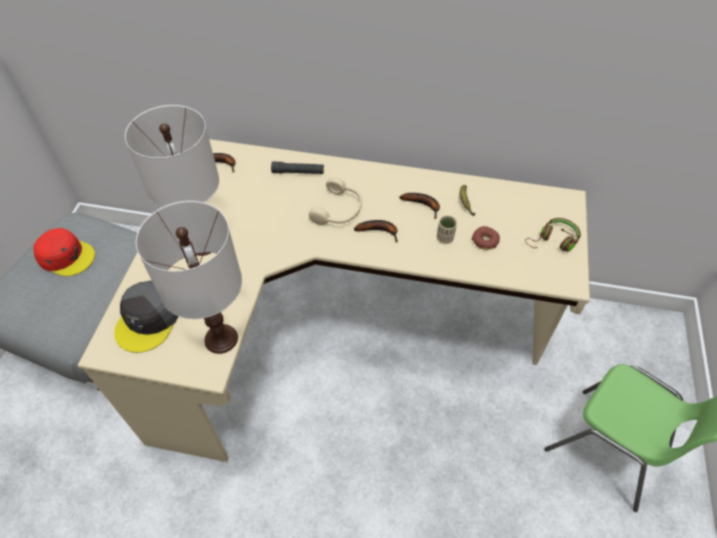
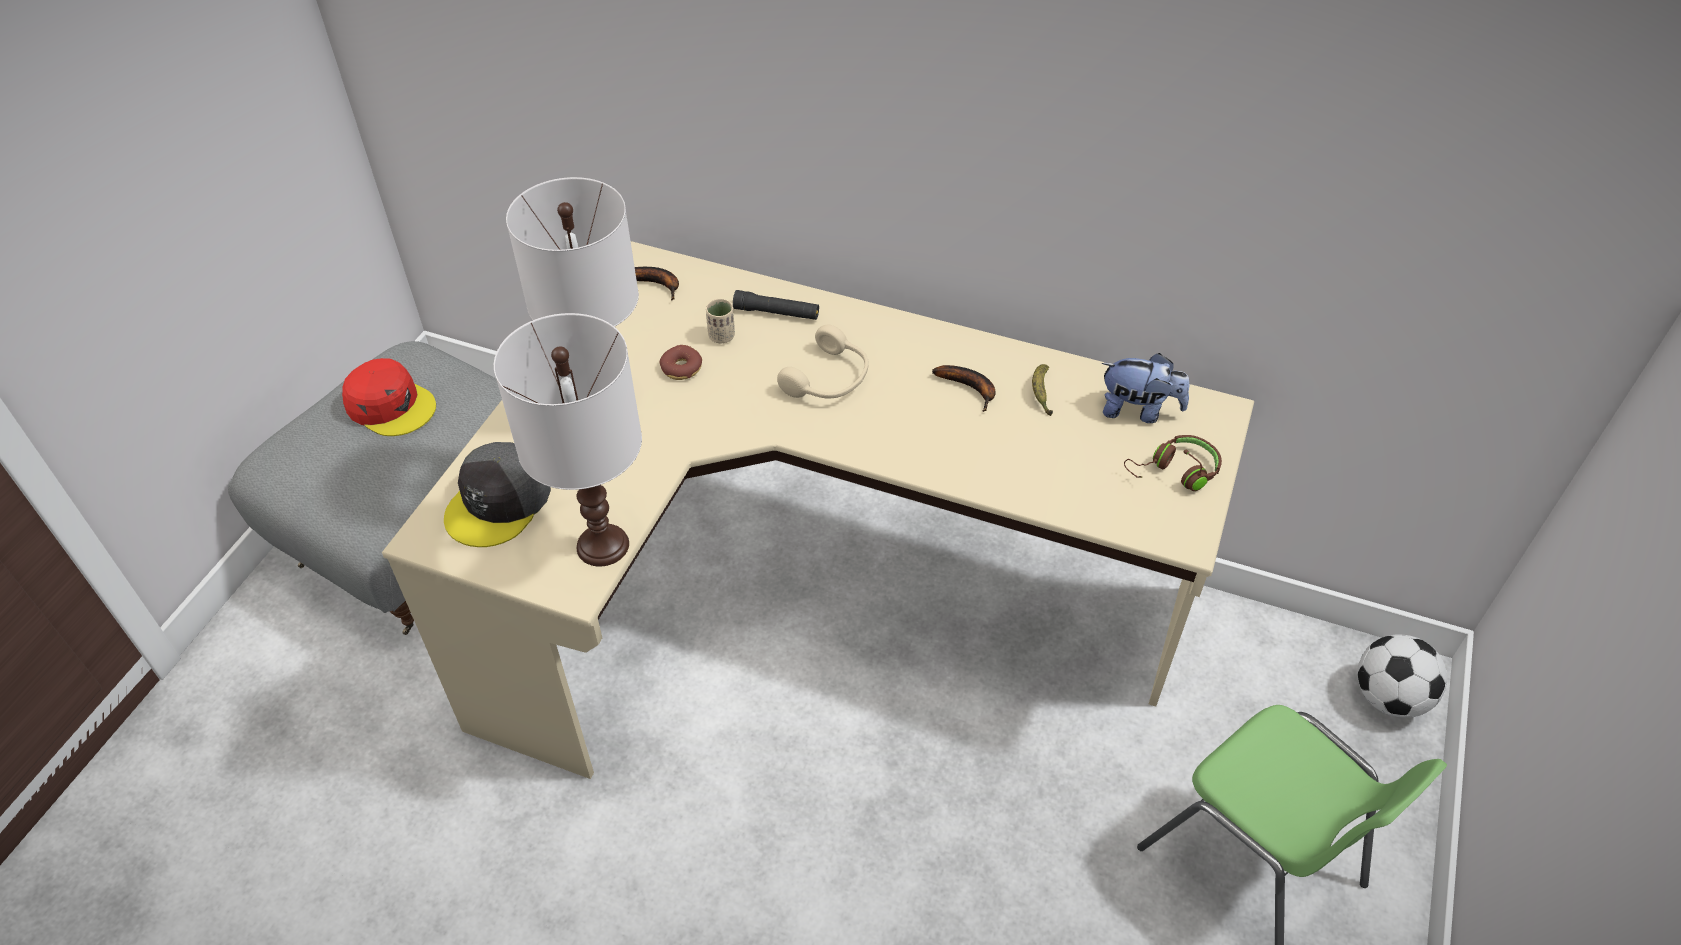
camera: 10 degrees right, 5 degrees down
(379, 231) = (888, 419): banana -> none
(445, 238) = (993, 444): beige cup -> beige cup (721, 336)
(485, 241) = (1059, 457): donut -> donut (681, 368)
(523, 206) = (1138, 410): none -> plush toy
(656, 340) = (1389, 697): none -> football

